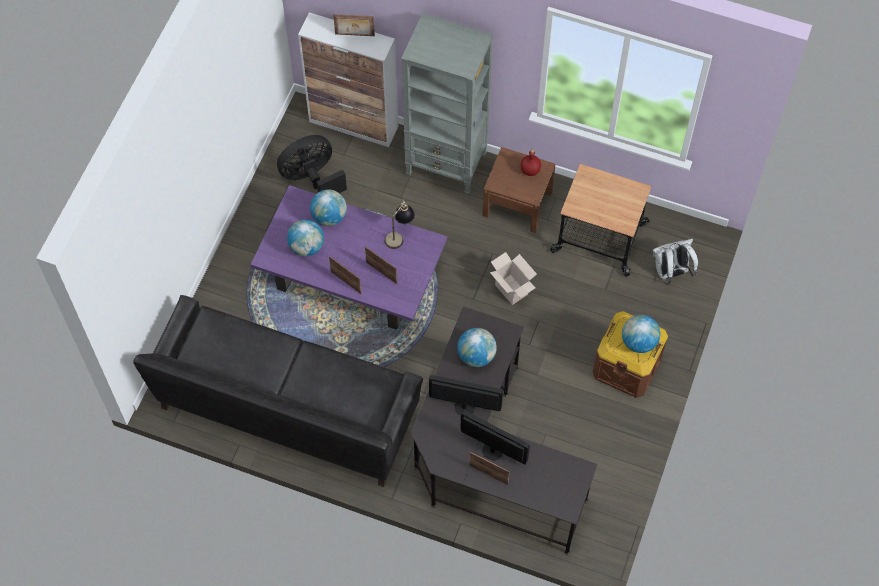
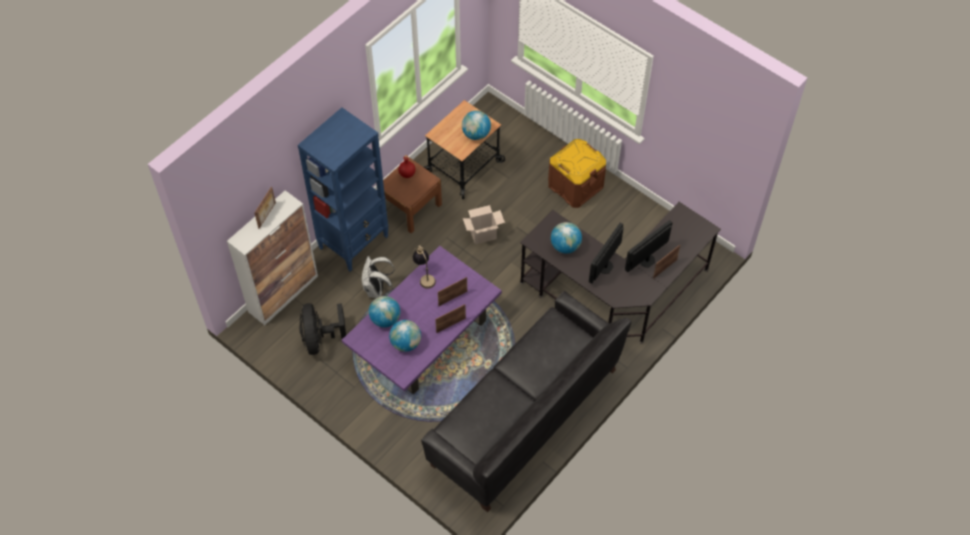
camera: 70 degrees left, 5 degrees down
(447, 165) = (354, 242): grey bookcase -> blue bookcase
(638, 342) = (581, 154): globe -> globe (476, 134)
(671, 273) = (511, 134): white backpack -> white backpack (376, 290)

